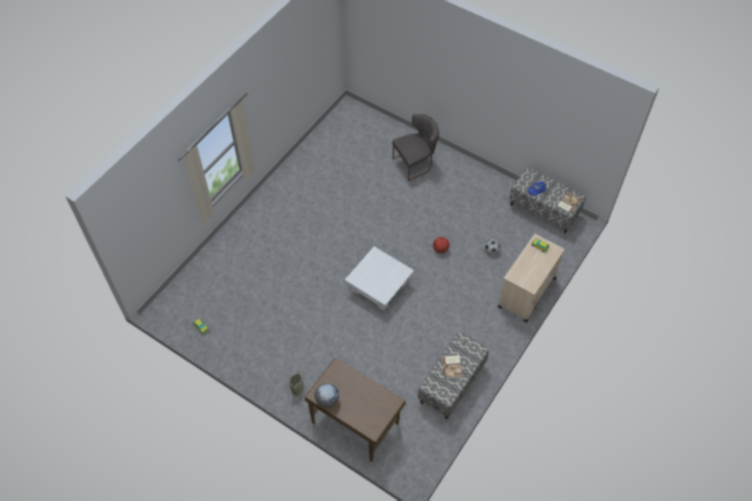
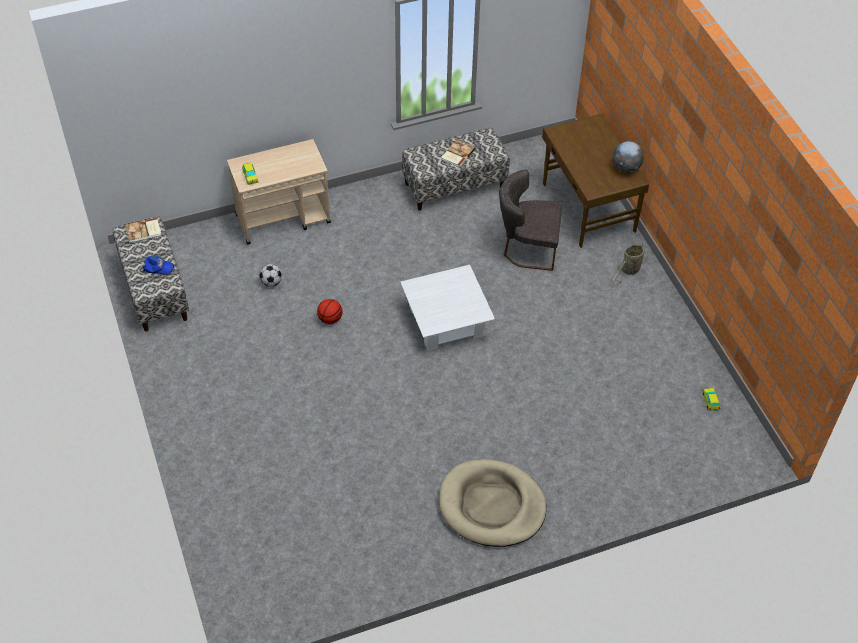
camera: 145 degrees left, 5 degrees down
(281, 206) = (491, 506): none -> beige dog bed
(415, 163) = (243, 453): grey chair -> grey chair (527, 248)

